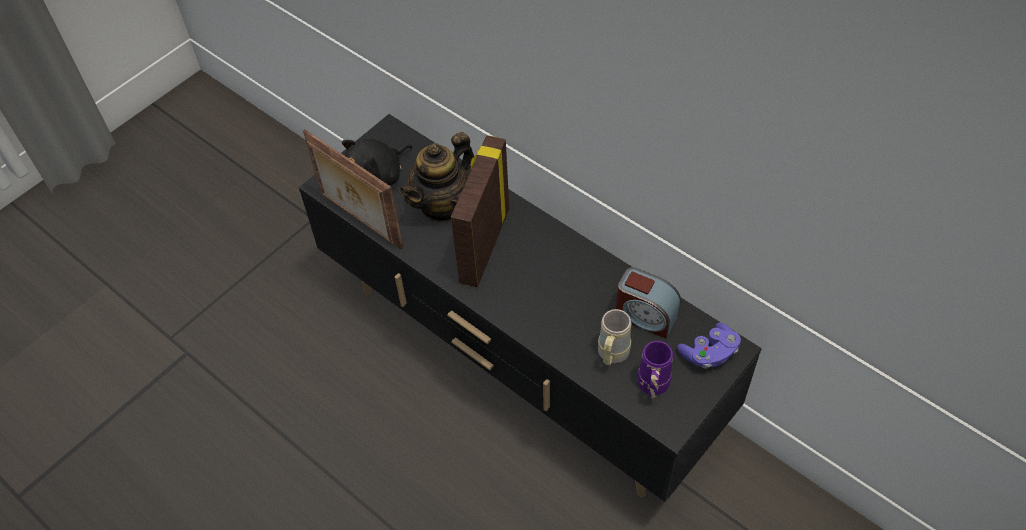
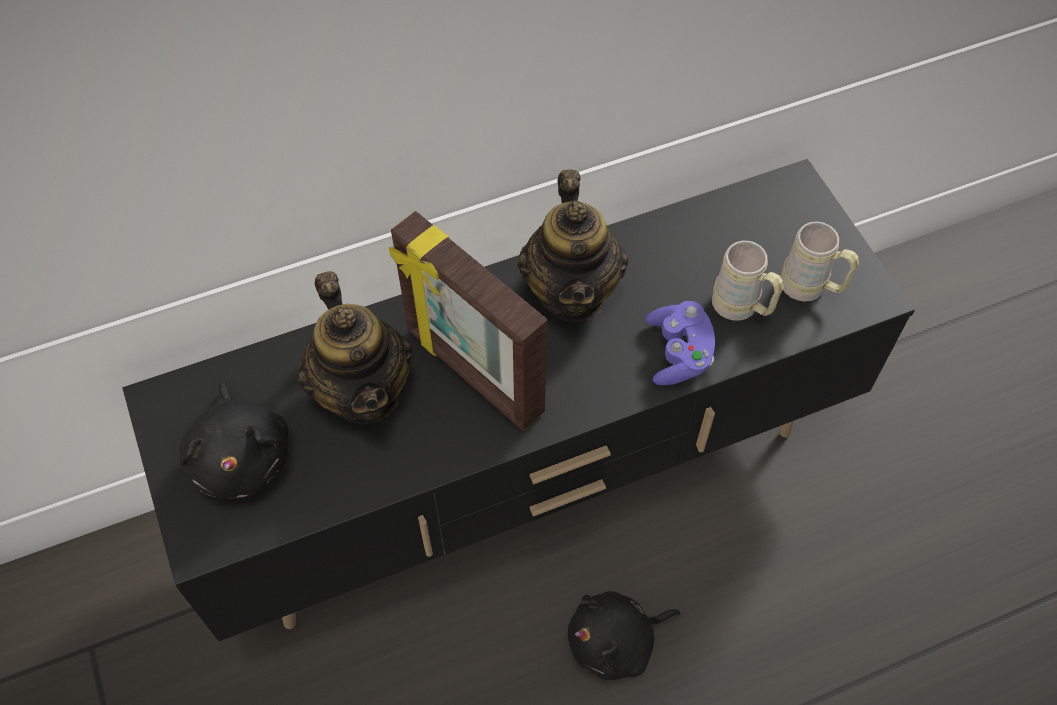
camera: 65 degrees left, 5 degrees up
(359, 221) = (314, 519): picture frame -> none
(440, 456) = (616, 642): none -> black plush toy
(566, 267) = (572, 292): none -> teapot
(645, 316) = (700, 245): alarm clock -> none
(652, 387) = (810, 289): purple mug -> beige mug
(709, 354) = (790, 210): purple game controller -> purple game controller (678, 353)

